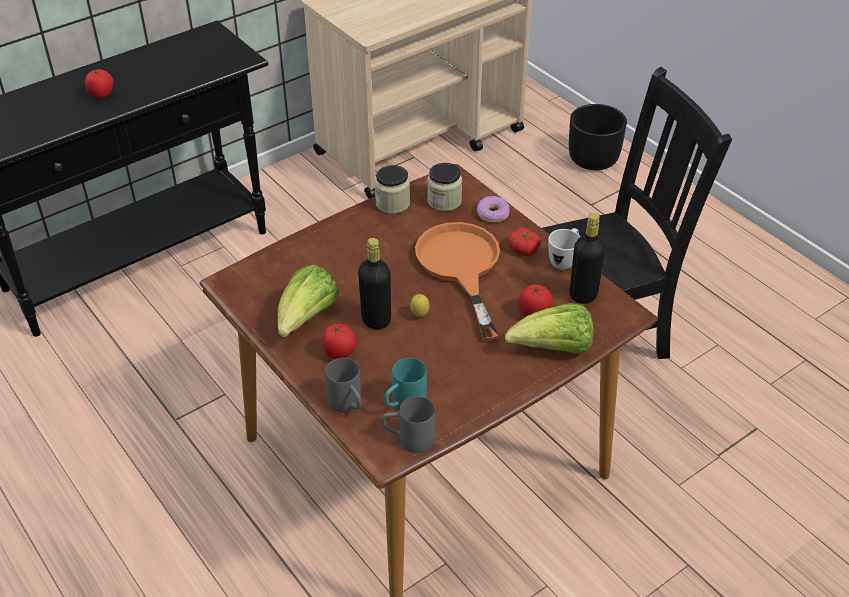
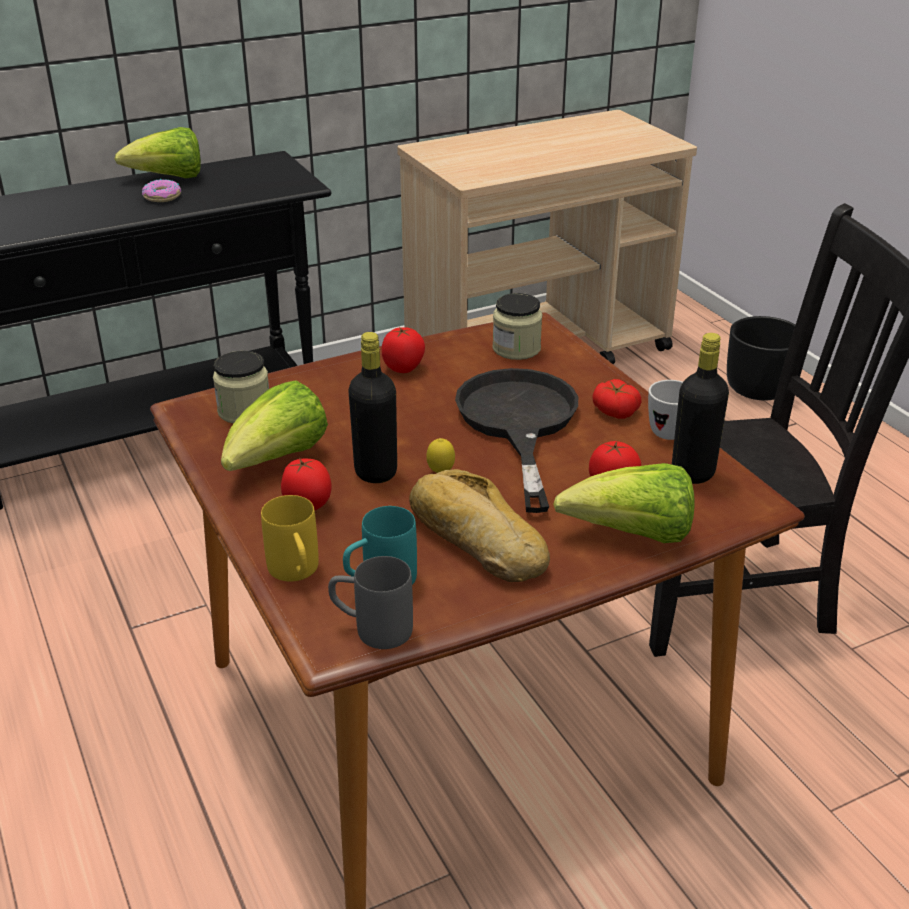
camera: 10 degrees right, 10 degrees down
(102, 95) = (113, 205): tomato -> tomato (404, 368)
(135, 61) = (169, 178): none -> lettuce
(348, 405) = (296, 573): grey mug -> yellow mug
(392, 203) = (444, 345): jar -> jar (244, 411)
(455, 365) = (474, 540): none -> bread
(461, 267) = (518, 423): orange frying pan -> black frying pan
(493, 213) = (581, 368): donut -> donut (163, 197)

